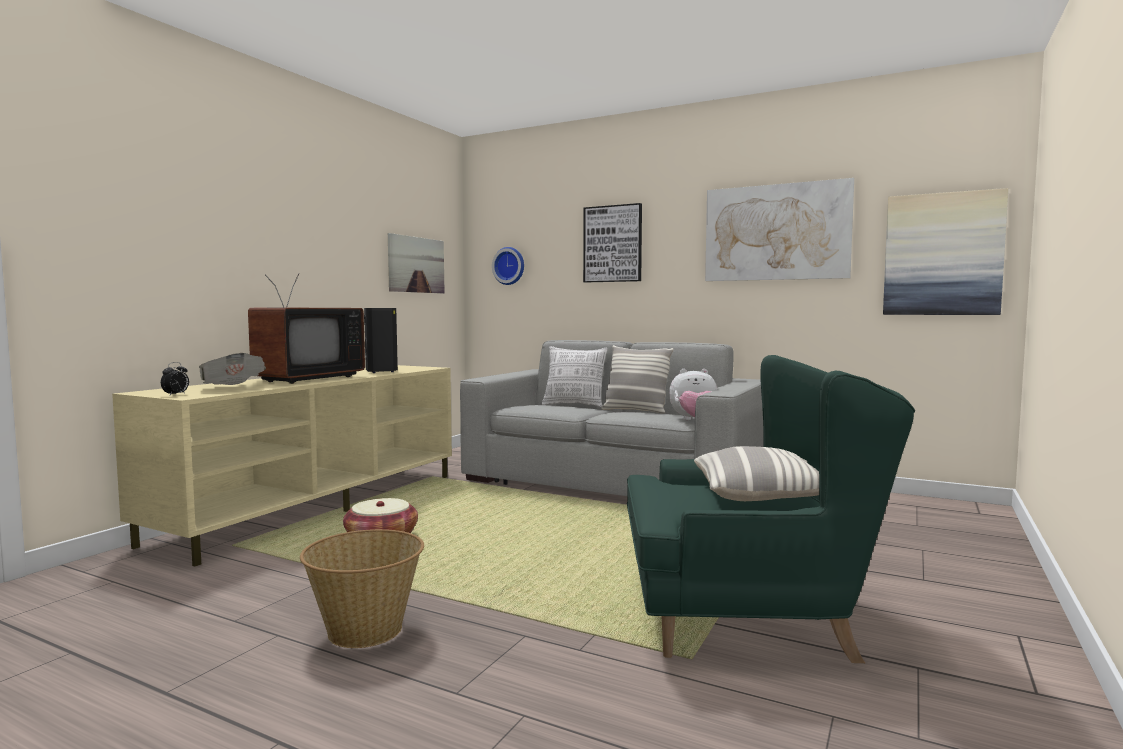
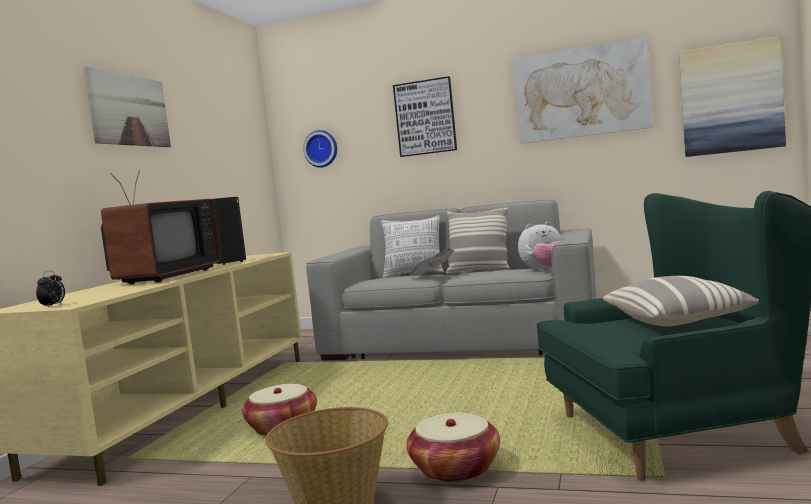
camera: 10 degrees left, 0 degrees up
(233, 387) = (103, 293): newspaper -> newspaper (432, 276)
(416, 265) = (233, 155): picture -> picture (129, 110)
(500, 611) = (455, 469): none -> basket

